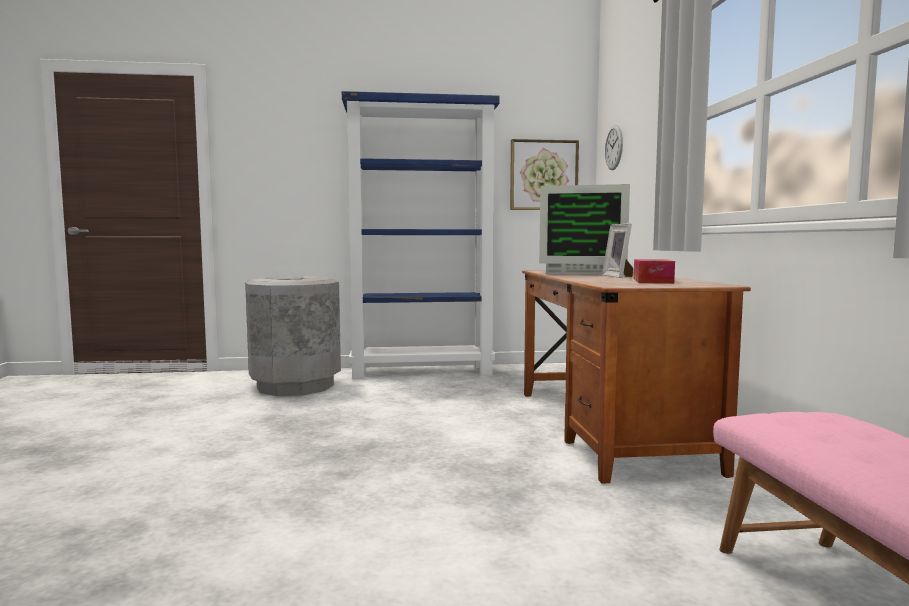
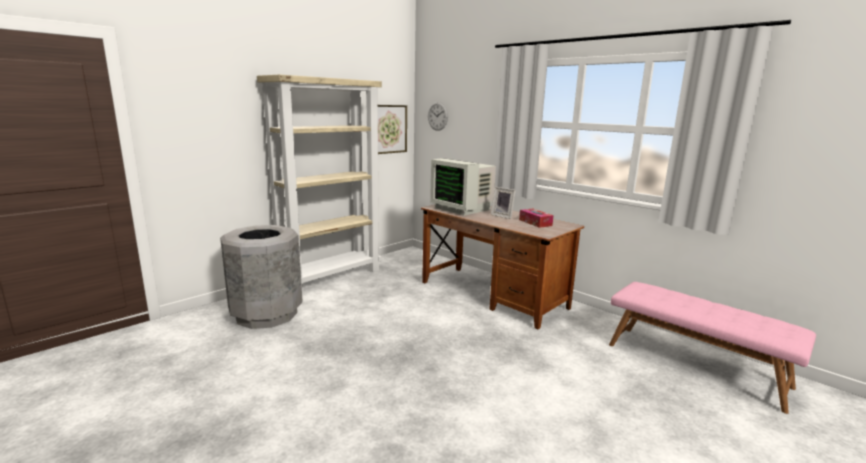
camera: 40 degrees left, 10 degrees up
(423, 371) = (331, 277): blue bookcase -> beige bookcase
(580, 272) = (463, 208): monitor -> monitor turned 75 degrees clockwise

